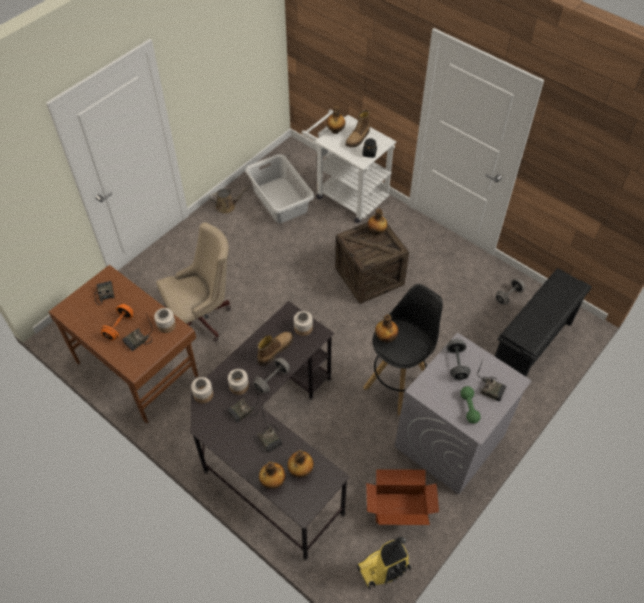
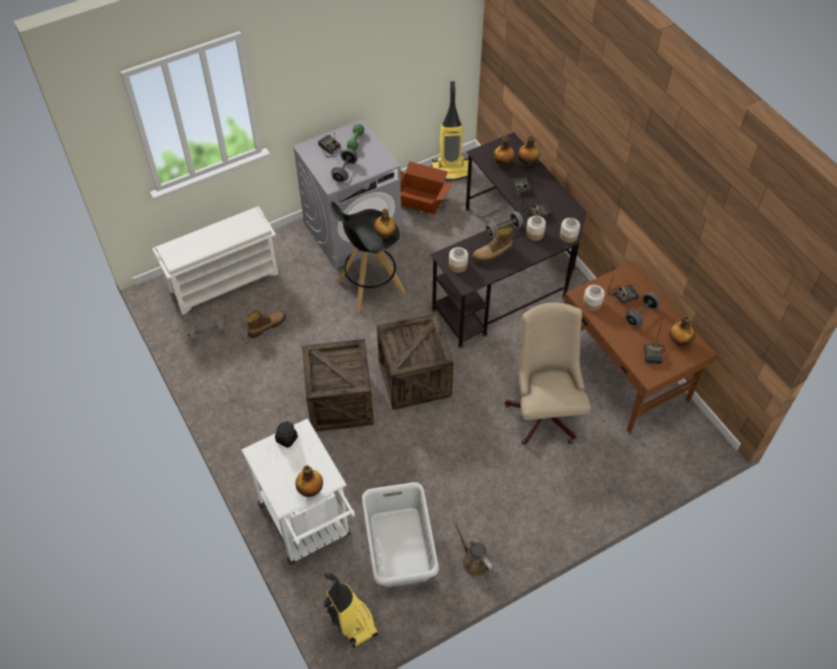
camera: 160 degrees left, 0 degrees up
(119, 327) = (640, 315): orange dumbbell -> grey dumbbell
(202, 318) = (544, 410): beige office chair -> beige office chair turned 90 degrees clockwise
(227, 206) = (473, 560): brown watering can -> brown watering can turned 45 degrees clockwise
(293, 158) = (352, 620): none -> vacuum cleaner
(319, 311) = (414, 378): none -> crate
(358, 138) = (287, 468): boot -> boot (266, 326)
(376, 232) = (322, 383): bottle -> bottle (679, 341)
(531, 347) = (224, 281): black shoe rack -> white shoe rack

